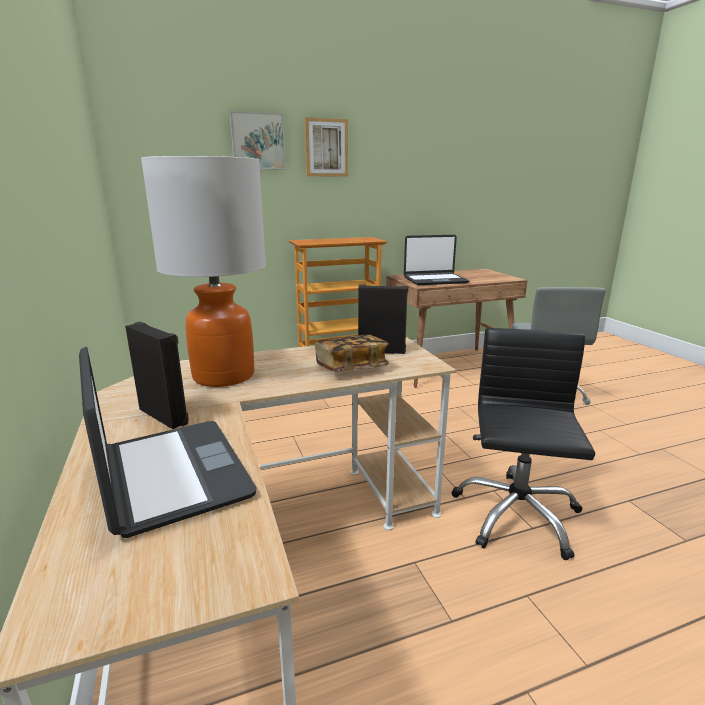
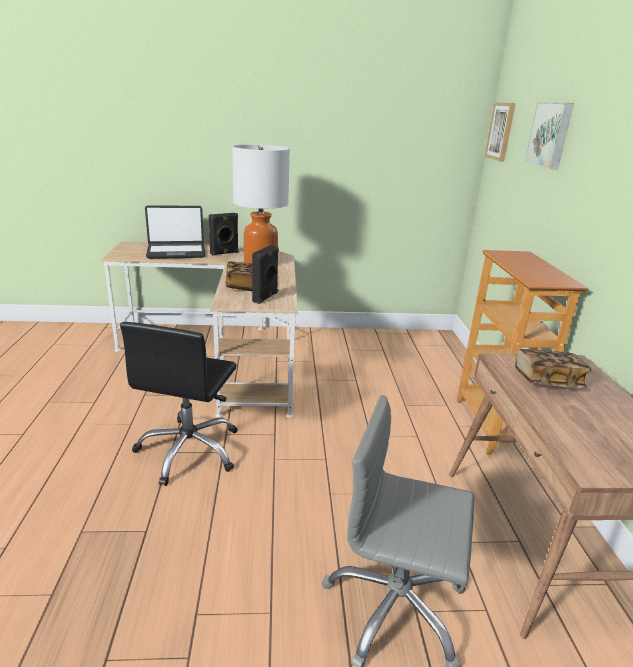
camera: 105 degrees right, 5 degrees up
(326, 148) = (595, 148): picture -> picture (501, 131)
(435, 280) = (547, 381): laptop -> book
(515, 514) = (189, 450): black office chair -> black office chair turned 75 degrees clockwise

